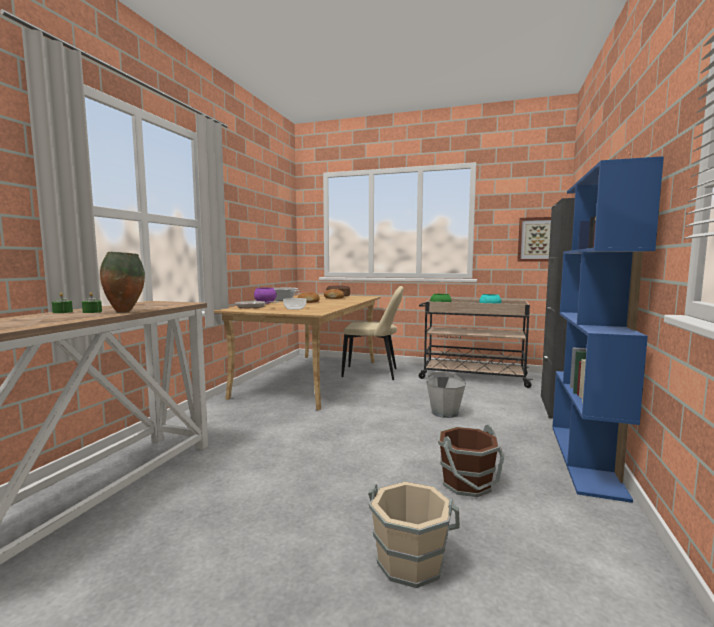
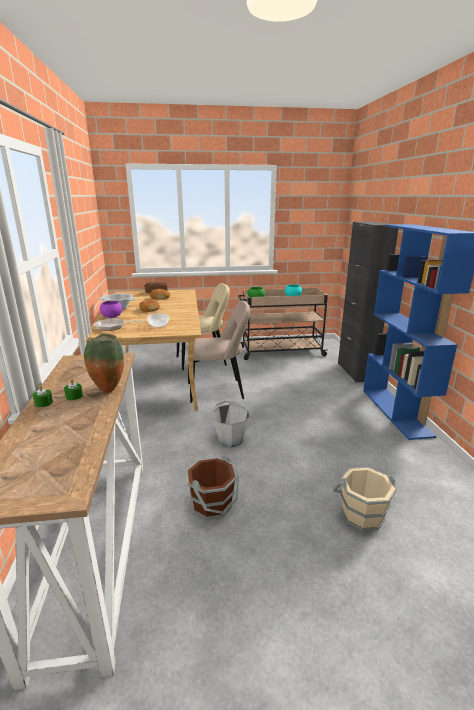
camera: 25 degrees left, 15 degrees up
(360, 399) = (218, 391): none -> beige chair
(445, 412) = (290, 392): grey bucket -> grey bucket (230, 439)
(467, 483) = (349, 449): brown bucket -> brown bucket (213, 504)
(537, 239) = (323, 236): picture -> none

